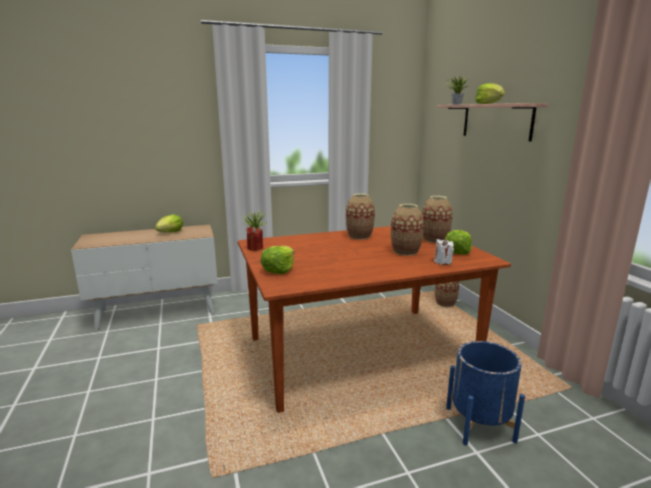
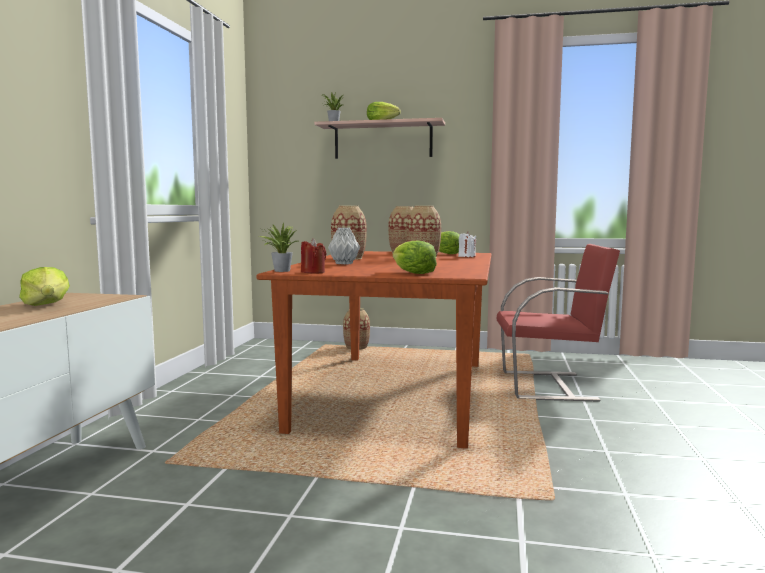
camera: 60 degrees left, 10 degrees down
(319, 243) = (344, 263): none -> grey vase
(479, 424) = (550, 386): blue planter -> red chair

